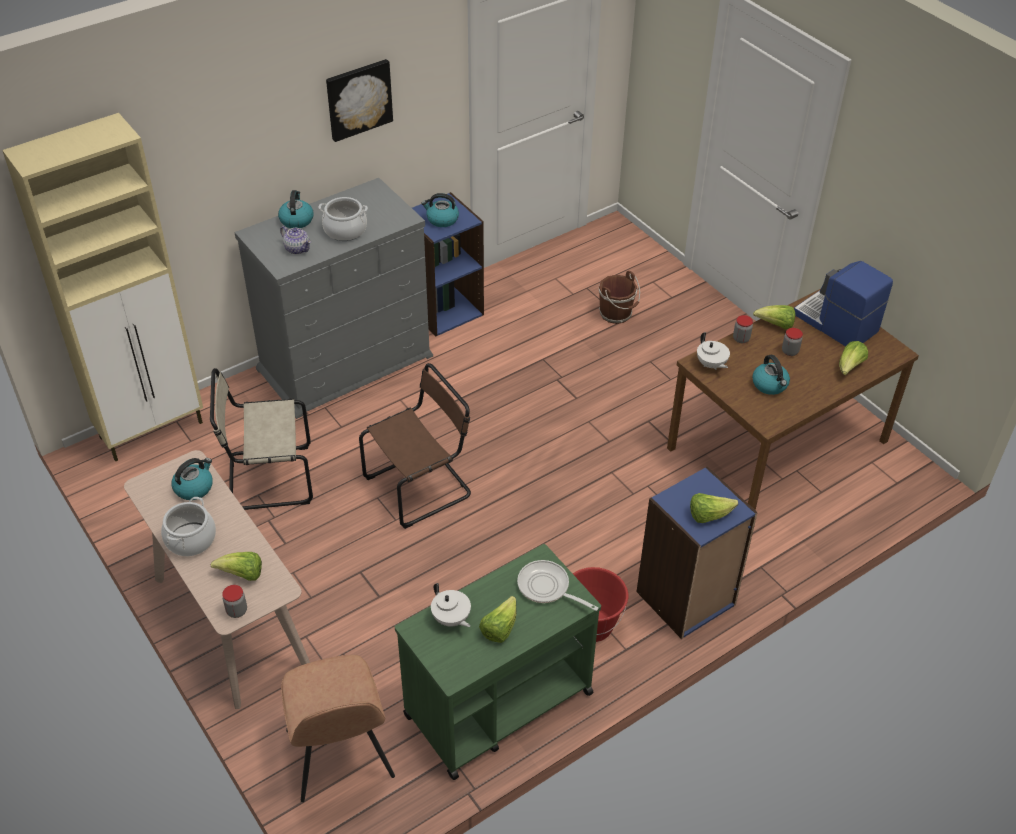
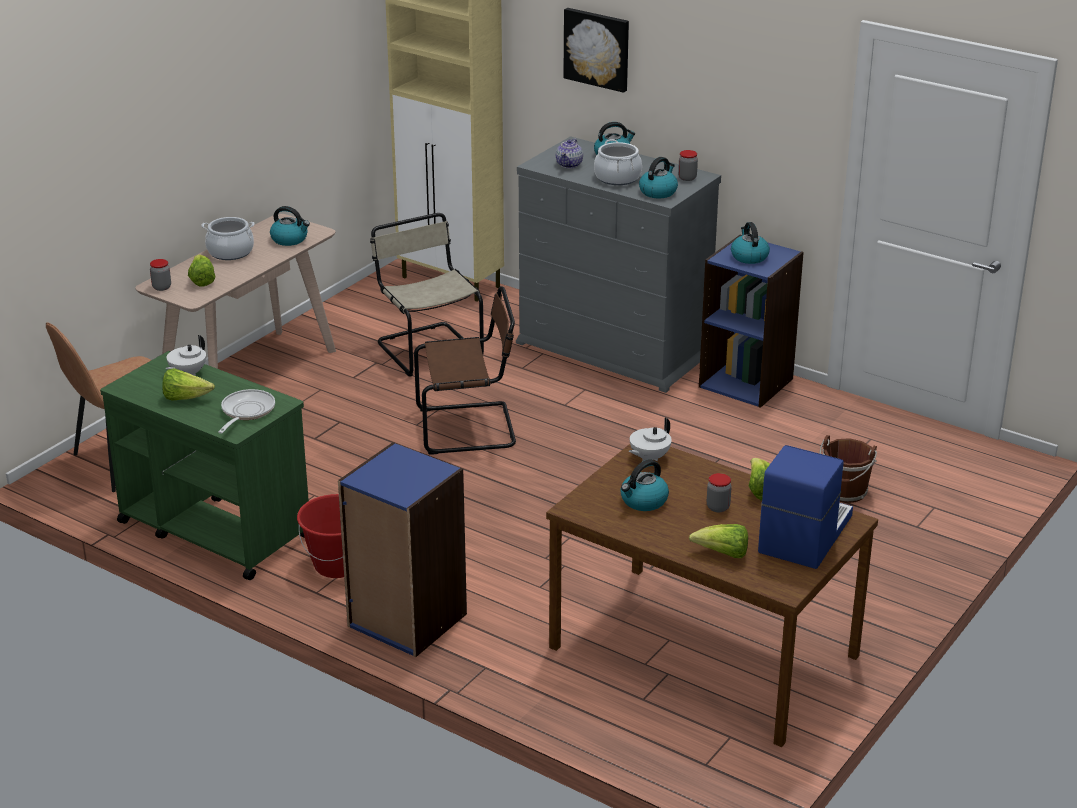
camera: 70 degrees right, 15 degrees down
(358, 99) = (718, 73): picture -> picture (597, 48)
(389, 217) = (658, 192): none -> kettle
(421, 486) = (470, 428): brown chair -> brown chair turned 45 degrees counterclockwise
(709, 515) = (386, 479): lettuce -> none
(741, 339) = (713, 471): jar -> jar (687, 178)

